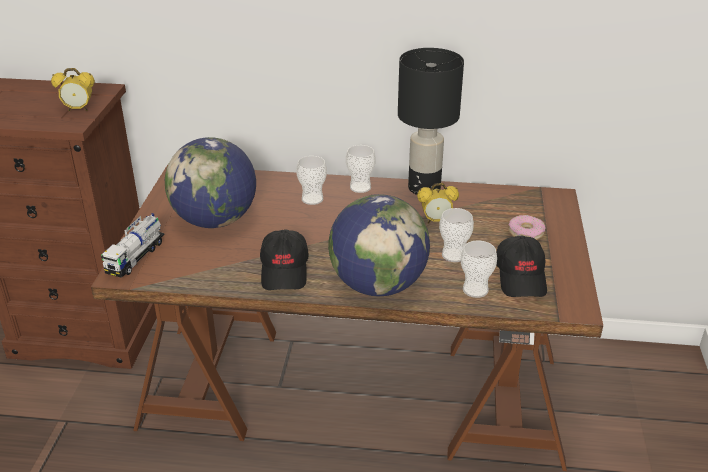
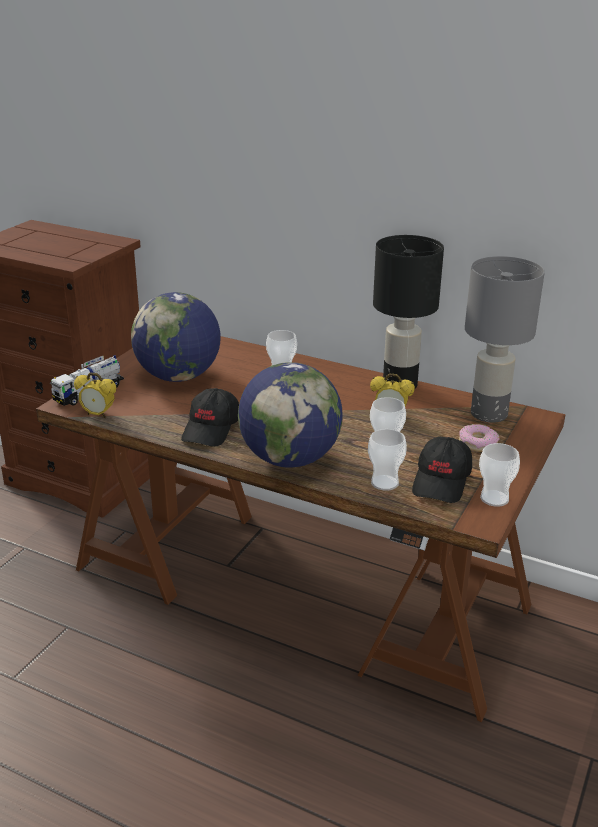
camera: 20 degrees right, 5 degrees down
(78, 109) = (84, 253): alarm clock -> alarm clock (98, 415)
(360, 187) = (335, 373): cup -> cup (494, 498)
(515, 202) = (488, 414): none -> grey table lamp

